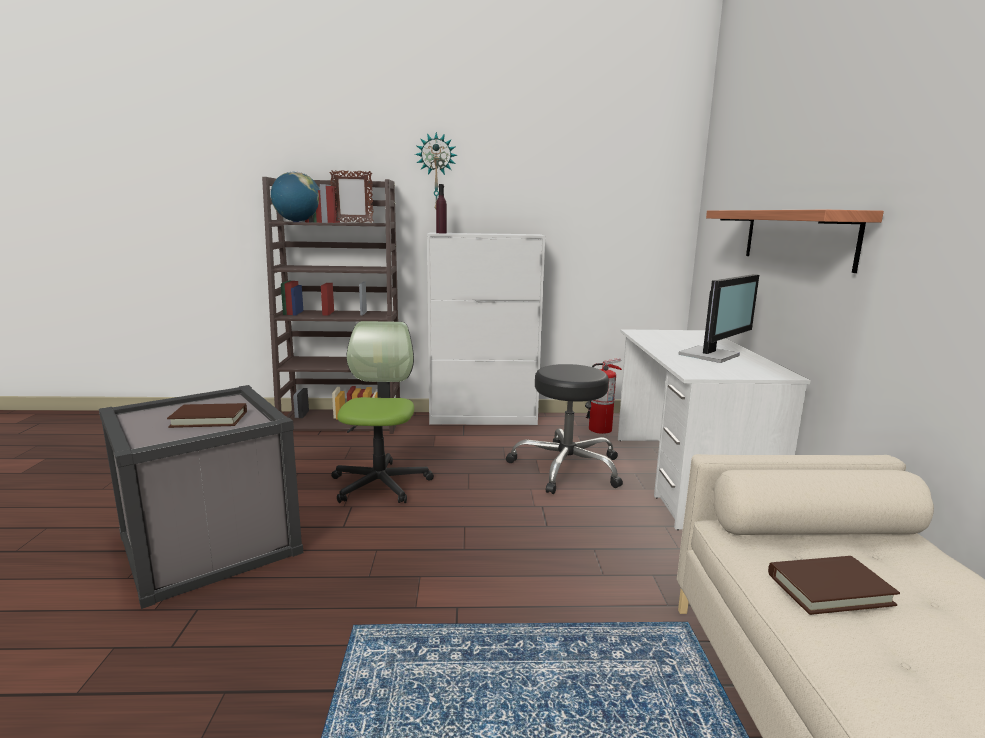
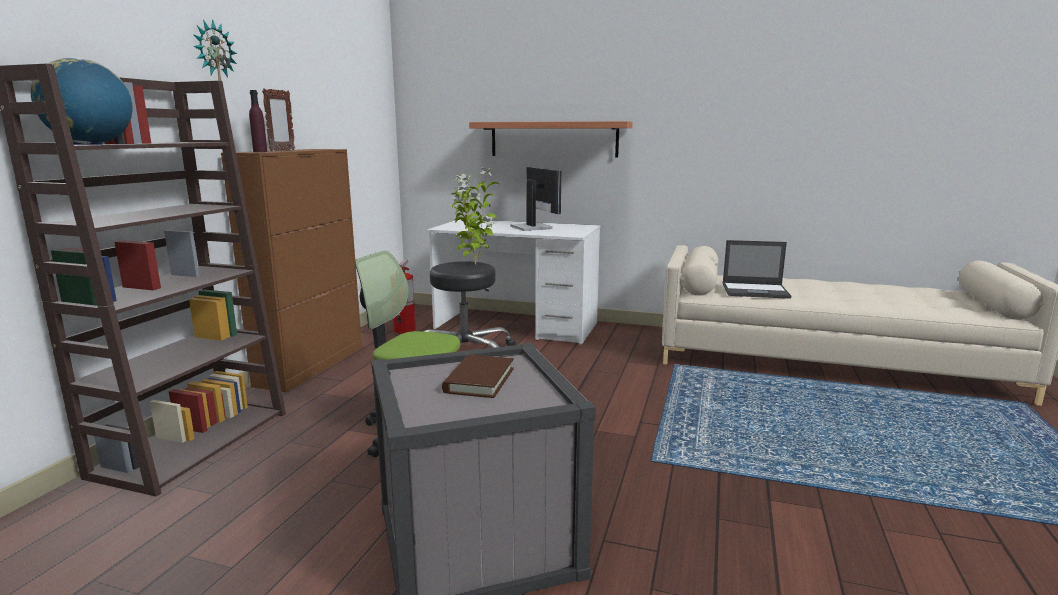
camera: 70 degrees left, 0 degrees up
(353, 222) = (159, 142): picture frame -> picture frame (282, 150)
(484, 418) = (312, 365): white cabinet -> brown cabinet
(587, 374) = (474, 264): none -> potted plant
(829, 589) = (756, 291): brown book -> laptop

